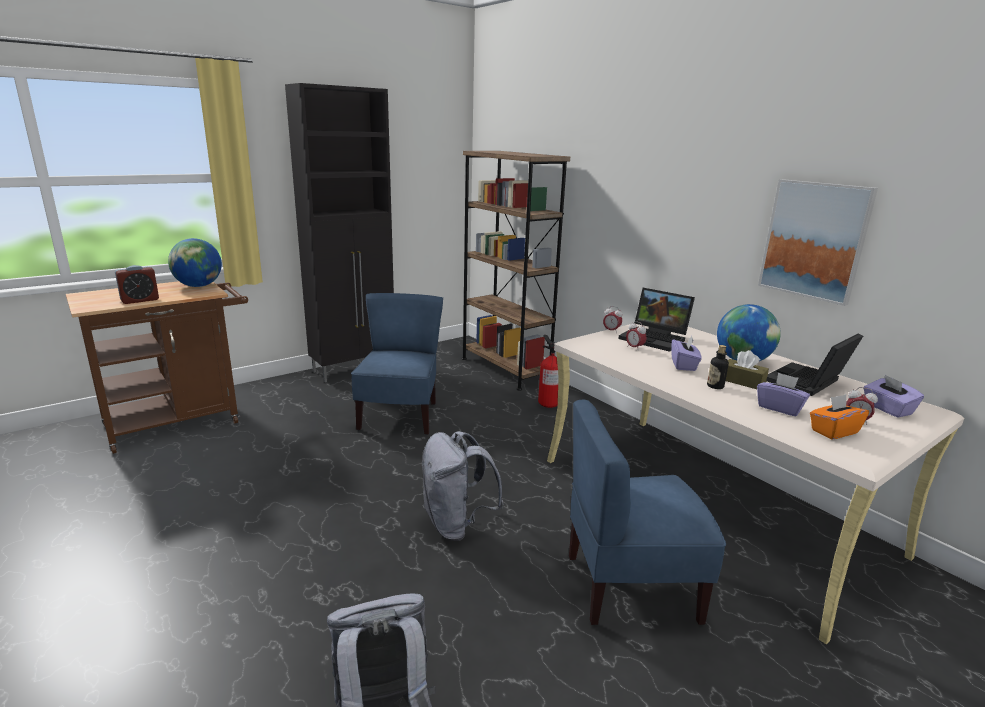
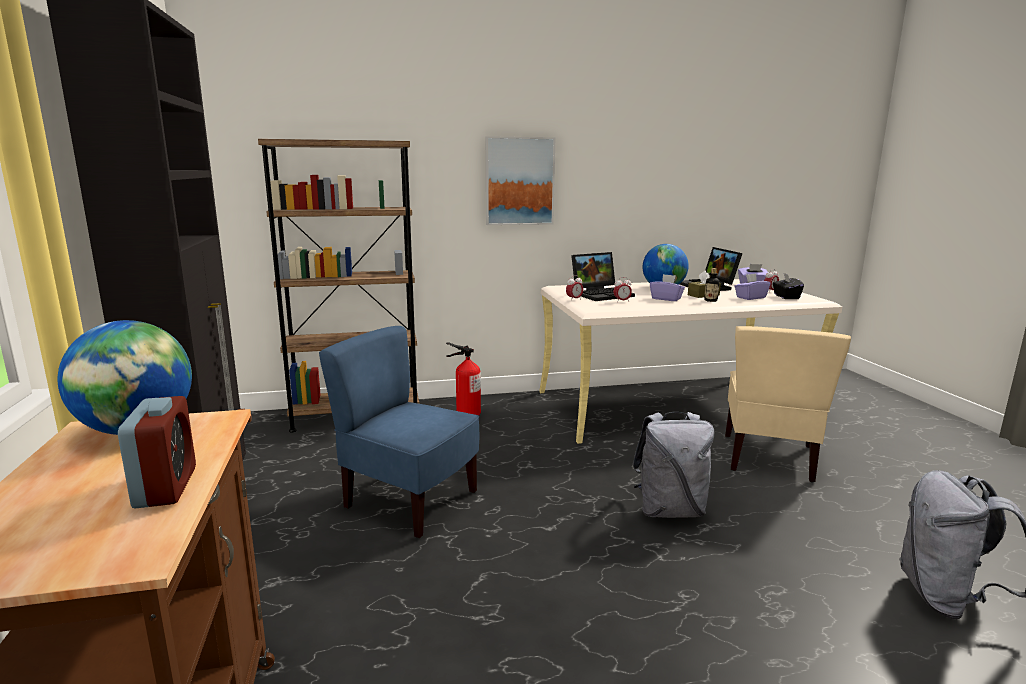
camera: 65 degrees left, 5 degrees down
(630, 587) = (769, 458): blue chair -> beige chair
(814, 240) = (661, 193): picture -> picture (519, 181)
(833, 431) = (786, 297): orange tissue box -> black tissue box

